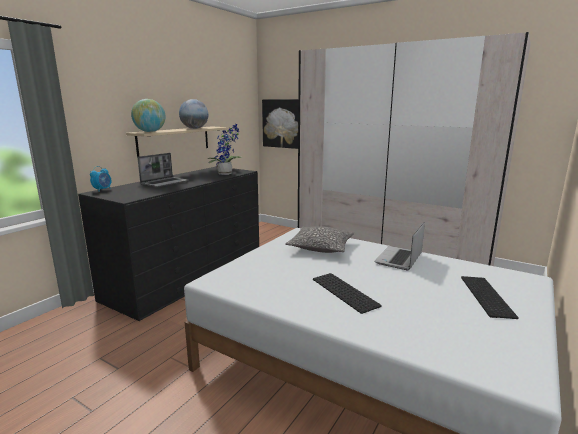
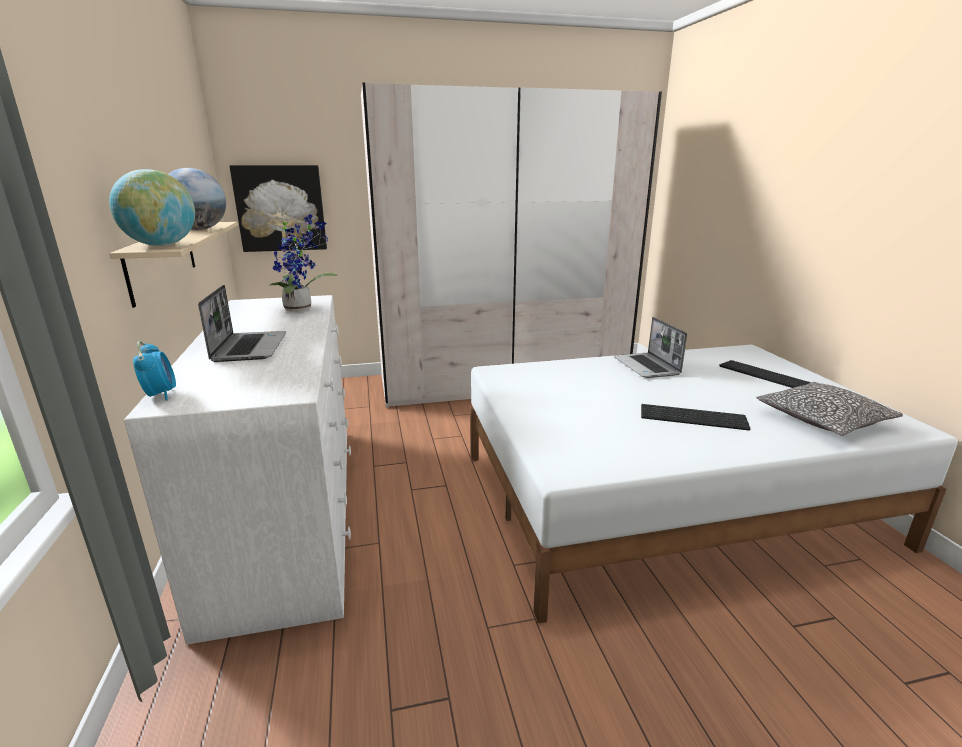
camera: 45 degrees left, 5 degrees up
(188, 275) = (289, 510): black dresser -> white dresser
(321, 247) = (559, 380): pillow -> pillow (823, 420)

